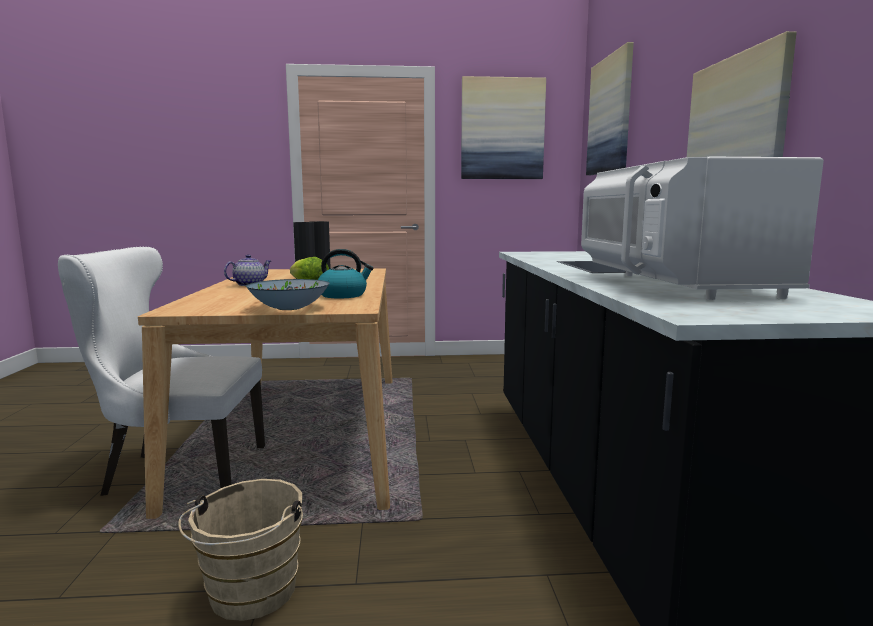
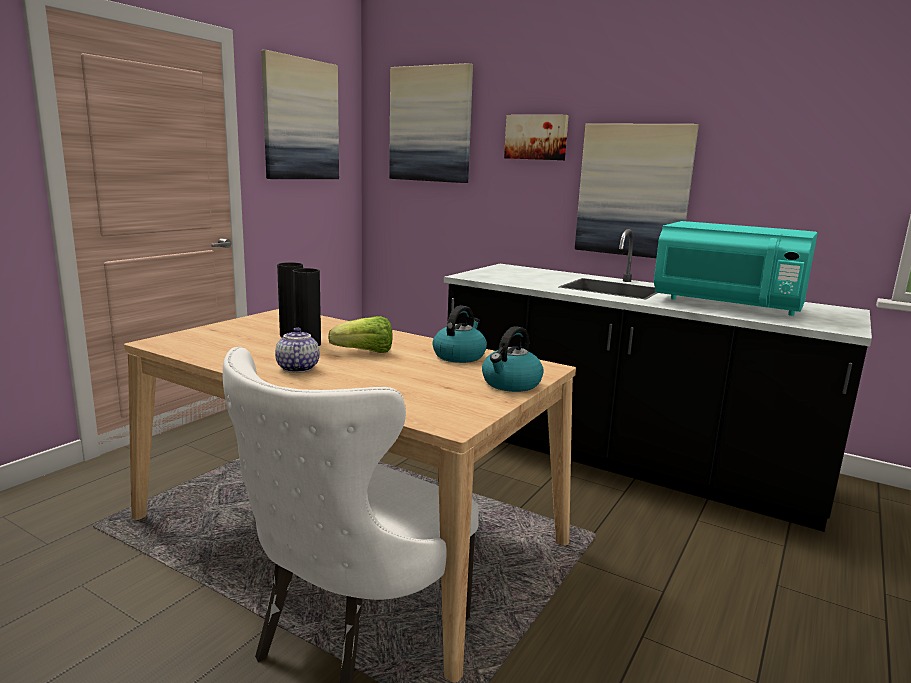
camera: 55 degrees left, 5 degrees up
(249, 596) = (650, 646): beige bucket -> none
(289, 308) = (511, 384): bowl -> kettle
(667, 104) = (536, 137): none -> picture
(674, 285) = (727, 304): white microwave -> turquoise microwave

